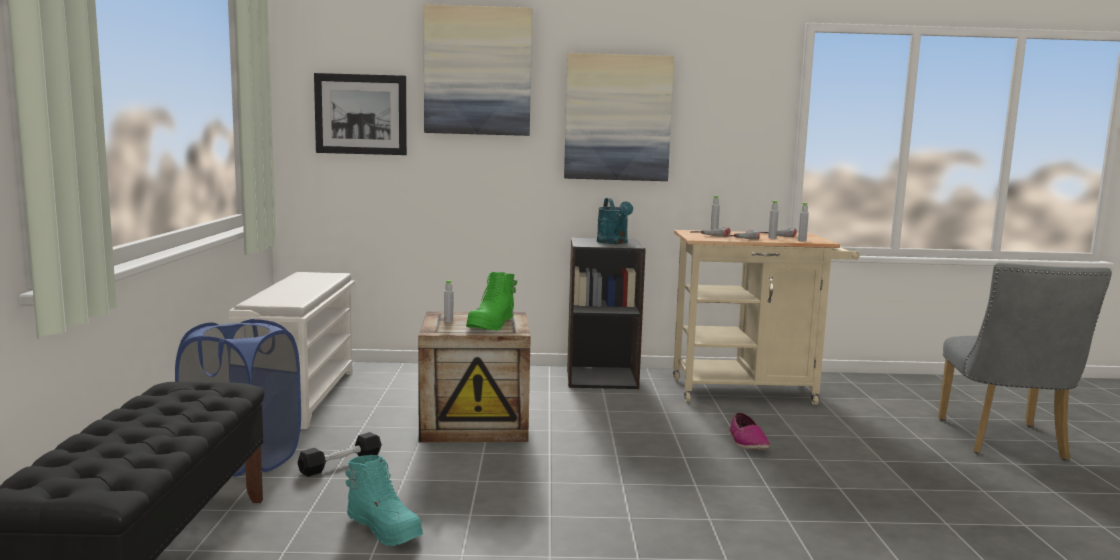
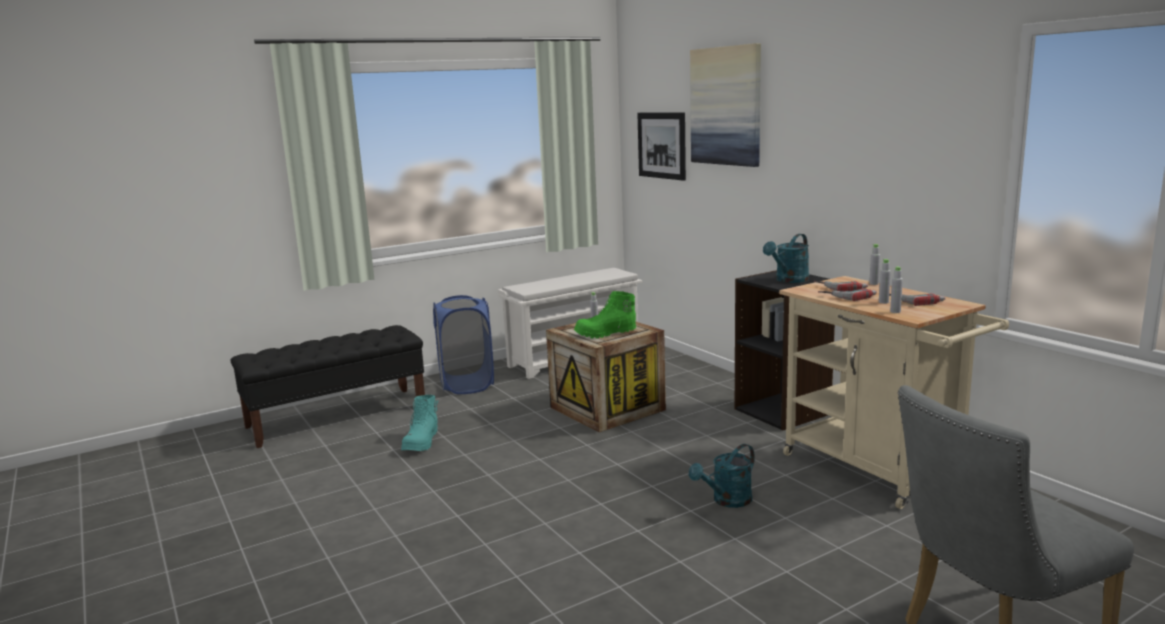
camera: 60 degrees right, 5 degrees up
(340, 464) = (491, 403): black dumbbell -> none
(617, 118) = (825, 150): picture -> none
(747, 442) = (727, 501): shoe -> turquoise watering can

